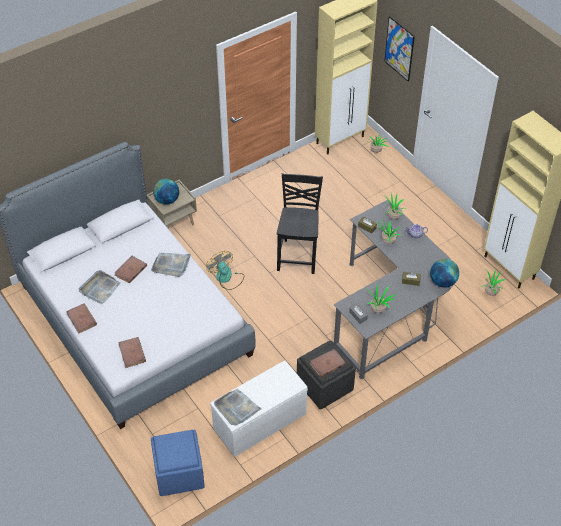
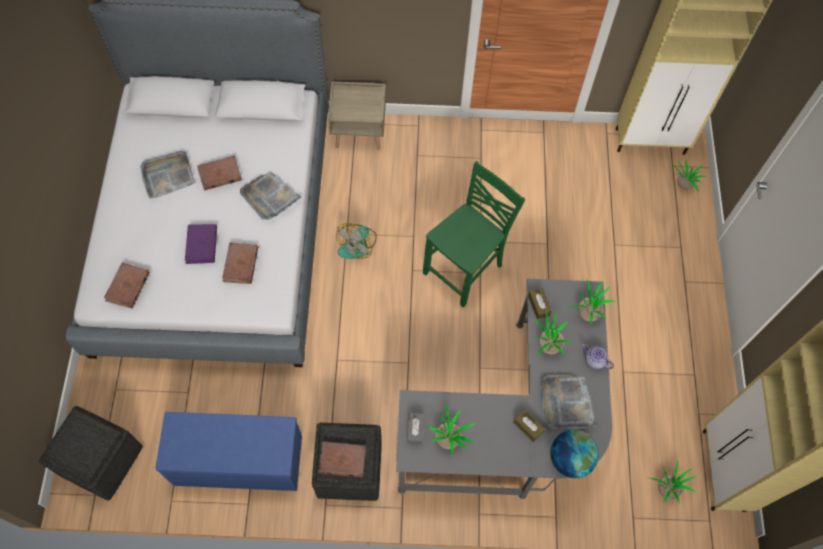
camera: 35 degrees right, 15 degrees up
(82, 319) = (116, 203): brown book -> brown book (241, 264)
(155, 309) = (201, 245): none -> purple book
(167, 200) = (349, 103): globe -> none
(178, 473) = (100, 460): blue ottoman -> grey ottoman
(226, 278) = (357, 244): fan -> fan turned 150 degrees counterclockwise
(236, 408) = (185, 443): grey tray -> grey tray (565, 403)
(259, 422) = (237, 461): white bench -> blue bench
(298, 256) = (465, 270): black chair -> green chair
(399, 49) = (781, 70): picture -> none

